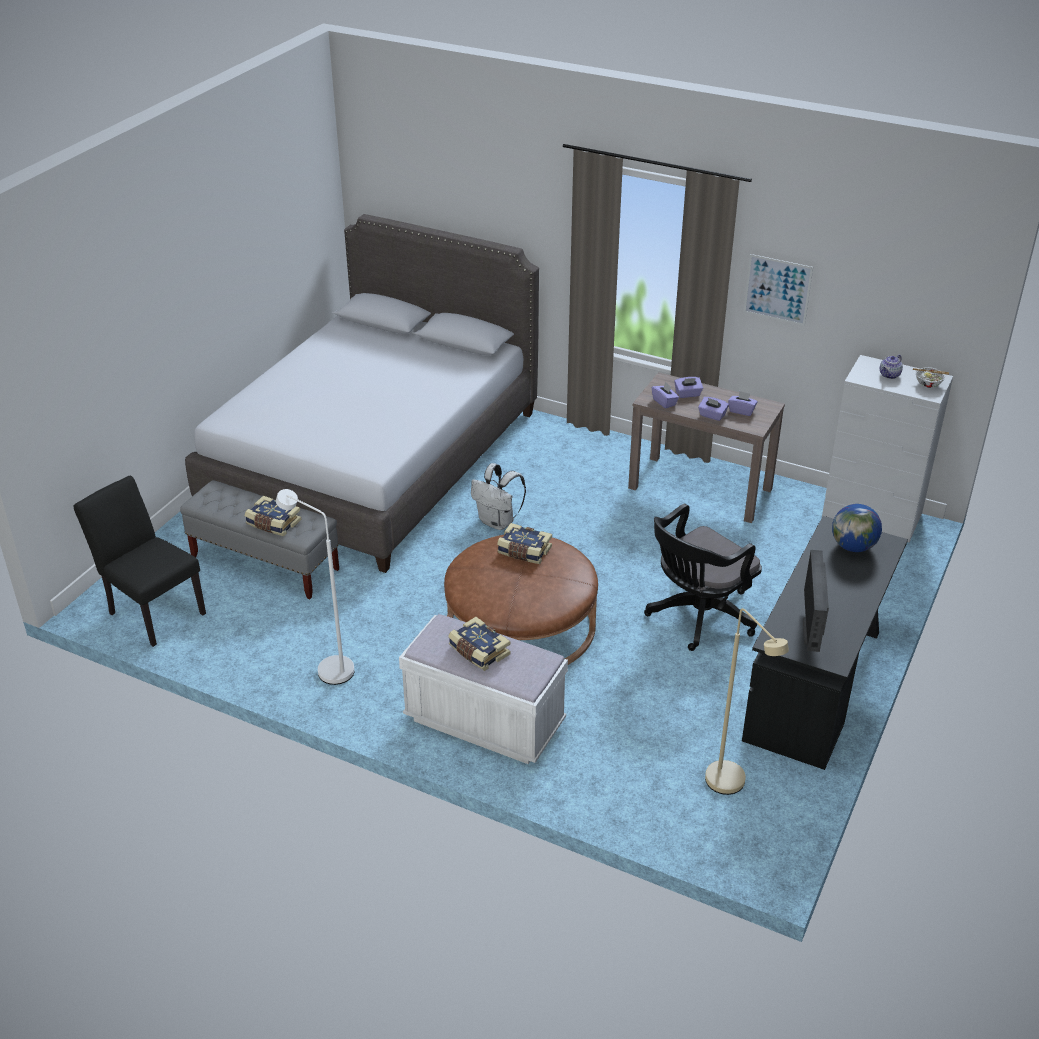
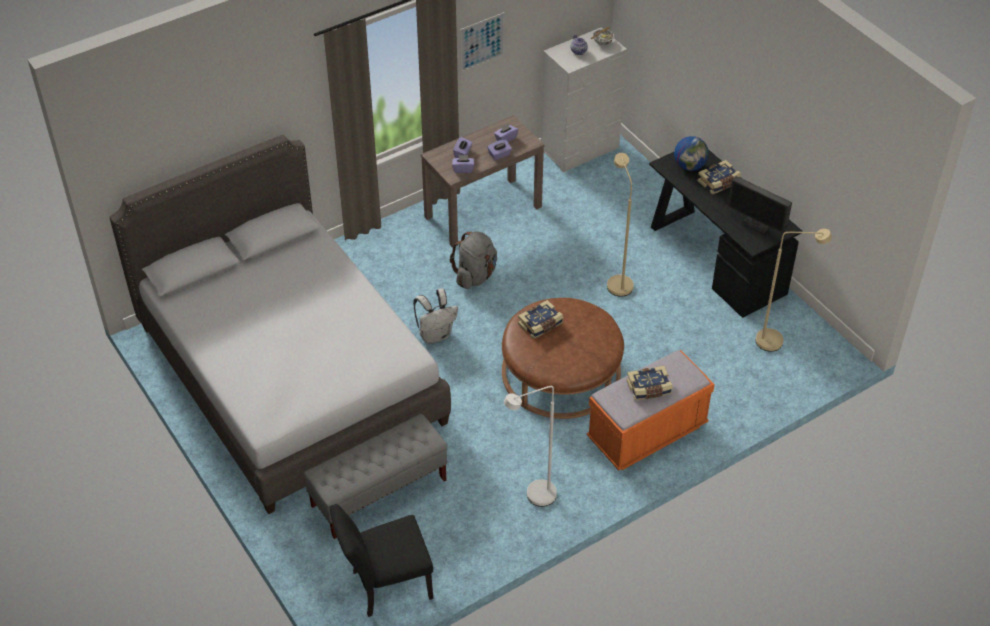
camera: 60 degrees left, 10 degrees up
(273, 524) = (402, 452): book -> book (719, 183)
(484, 722) = (647, 433): white bench -> orange bench
(603, 517) = (475, 276): none -> grey backpack
(697, 617) = (618, 281): black office chair -> beige floor lamp

